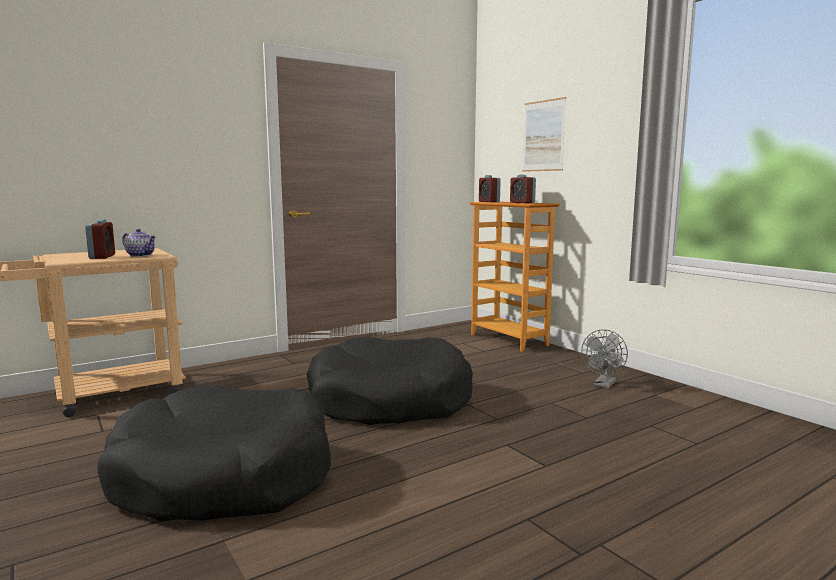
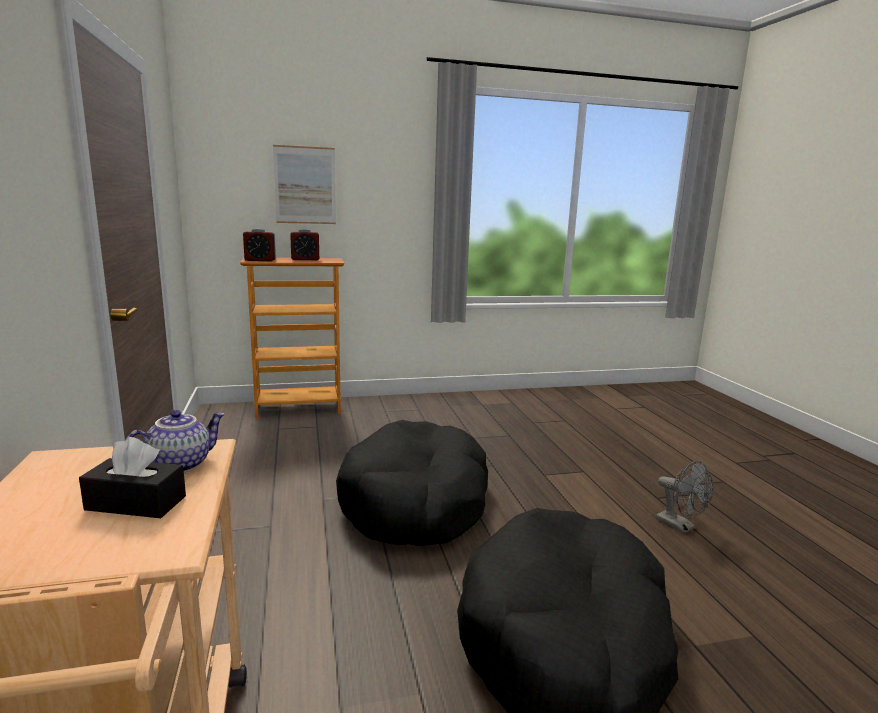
camera: 70 degrees left, 5 degrees up
(102, 257) = (136, 503): alarm clock -> black tissue box
(604, 385) = (451, 411): grey fan -> grey fan (680, 526)

